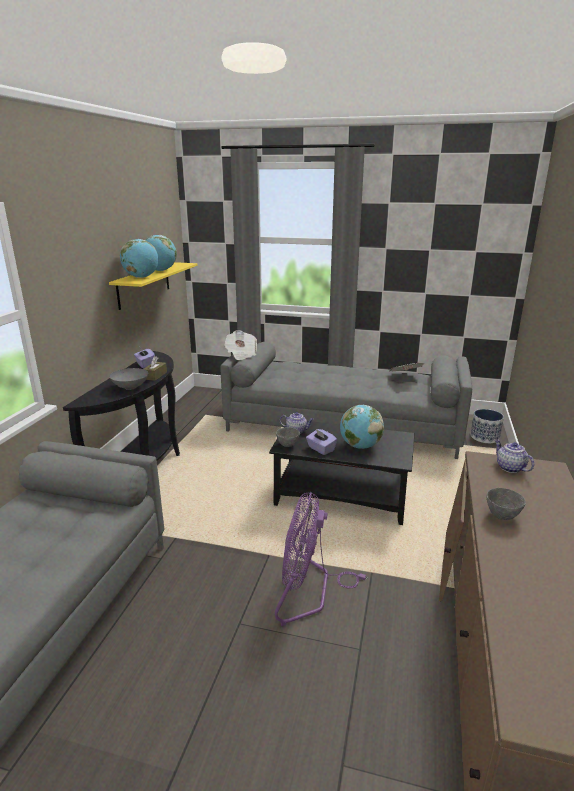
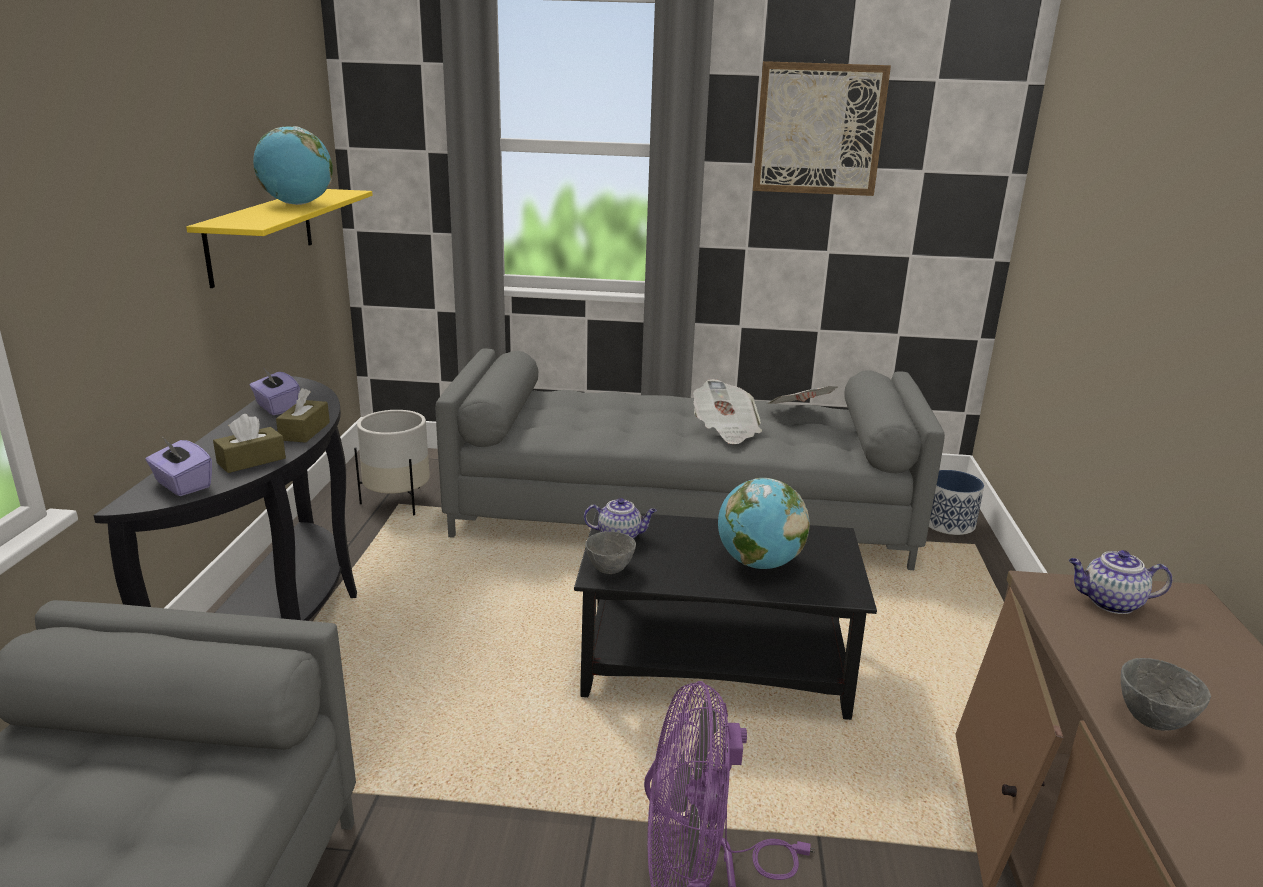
camera: 10 degrees left, 0 degrees up
(130, 387) = (251, 460): grey bowl -> brown tissue box
(141, 277) = (260, 217): globe -> none
(205, 414) = (398, 502): none -> white planter
(241, 354) = (475, 378): newspaper -> newspaper (726, 430)
(320, 449) = (681, 575): purple tissue box -> purple tissue box (182, 485)
(419, 229) = (819, 128): none -> picture
(509, 467) = (1110, 603): teapot -> teapot turned 45 degrees counterclockwise

